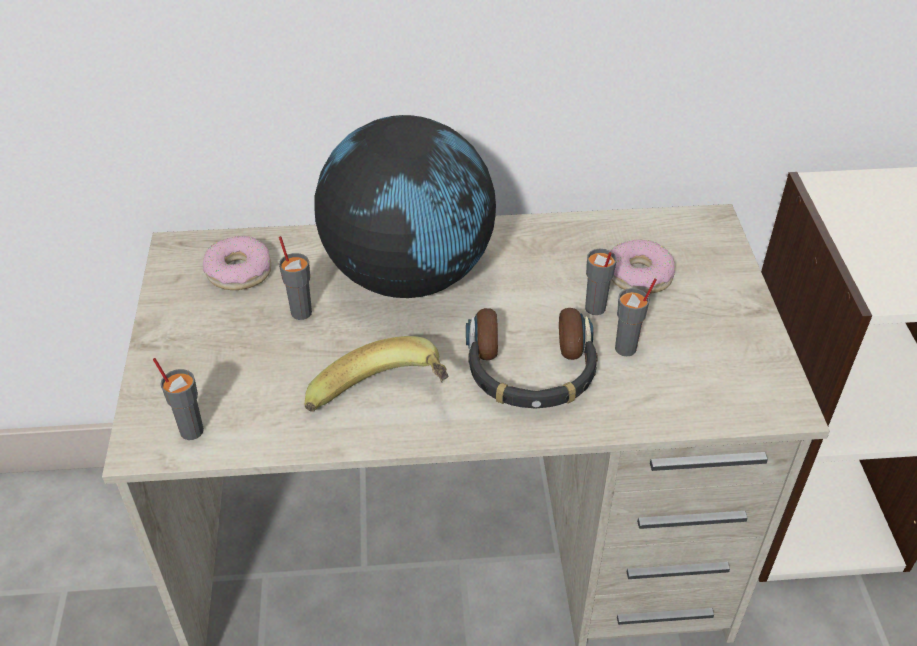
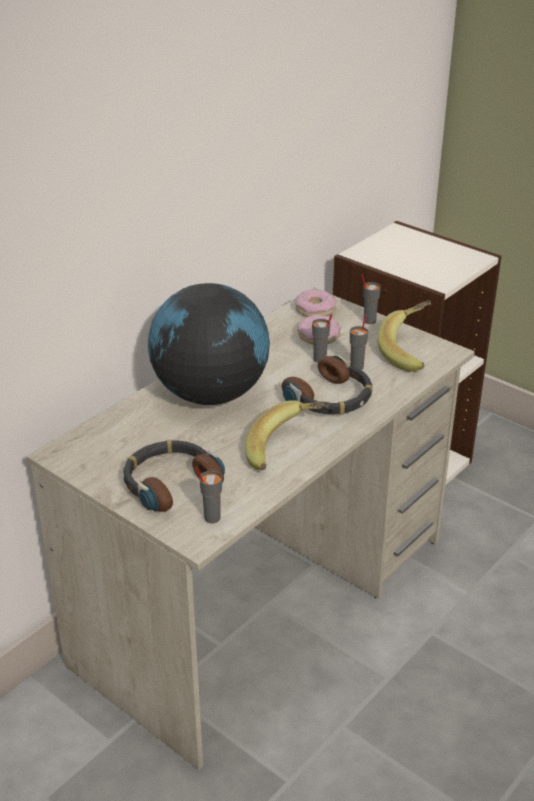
camera: 45 degrees left, 10 degrees down
(218, 356) = (170, 482): none -> headphones
(239, 271) = (115, 443): donut -> donut (315, 310)
(301, 312) = (181, 440): grey cup -> grey cup (369, 321)
(732, 373) = (411, 351): none -> banana

